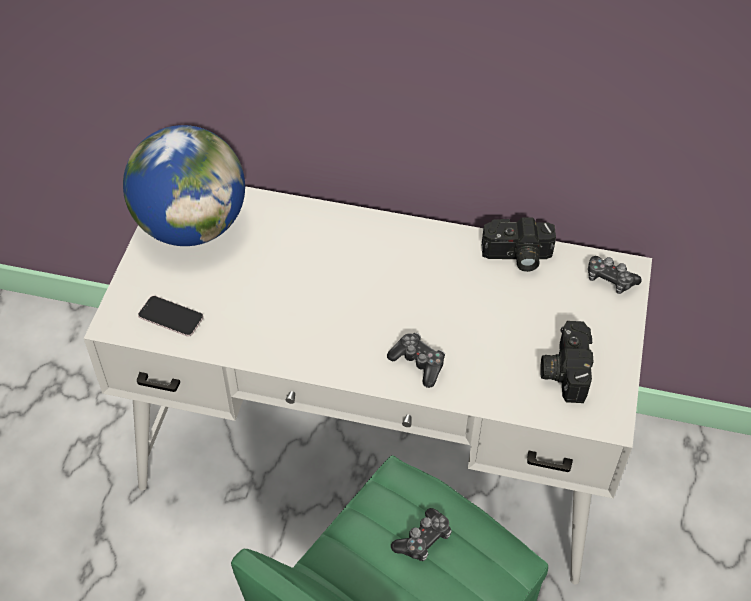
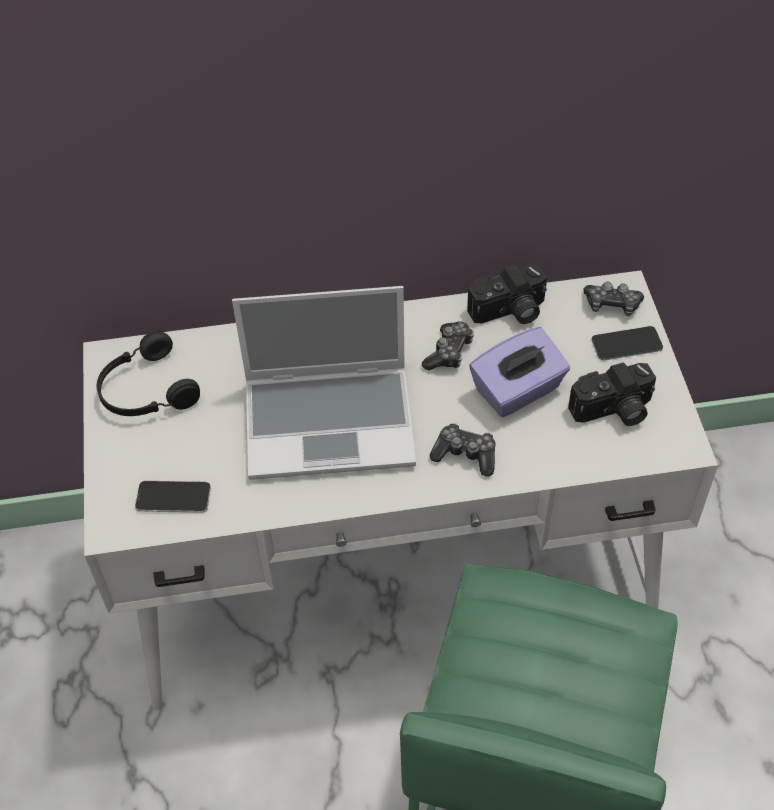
camera: 20 degrees left, 0 degrees up
(191, 226) = (146, 391): globe -> black headphones
(323, 299) = (331, 422): none -> laptop
(423, 540) = (548, 637): game controller -> game controller (449, 352)
(490, 325) = (518, 391): none -> purple tissue box
(563, 370) = (613, 411): camera -> camera turned 90 degrees counterclockwise
(605, 317) = (626, 344): none -> phone

